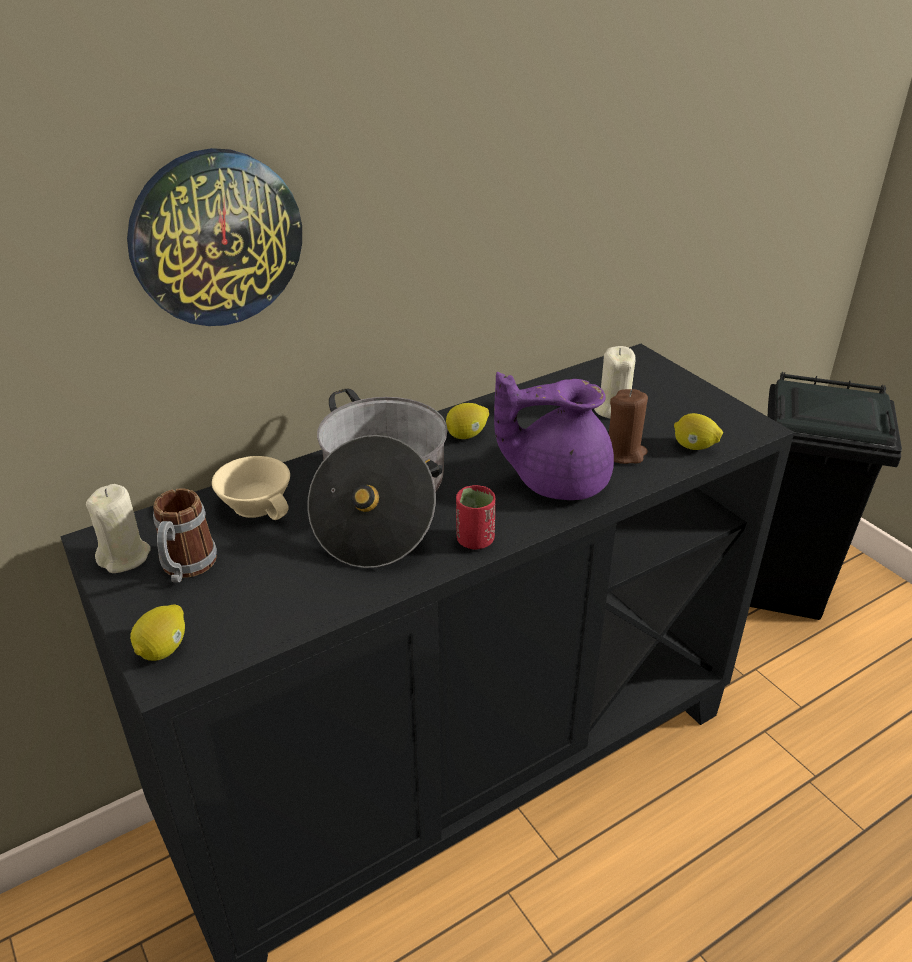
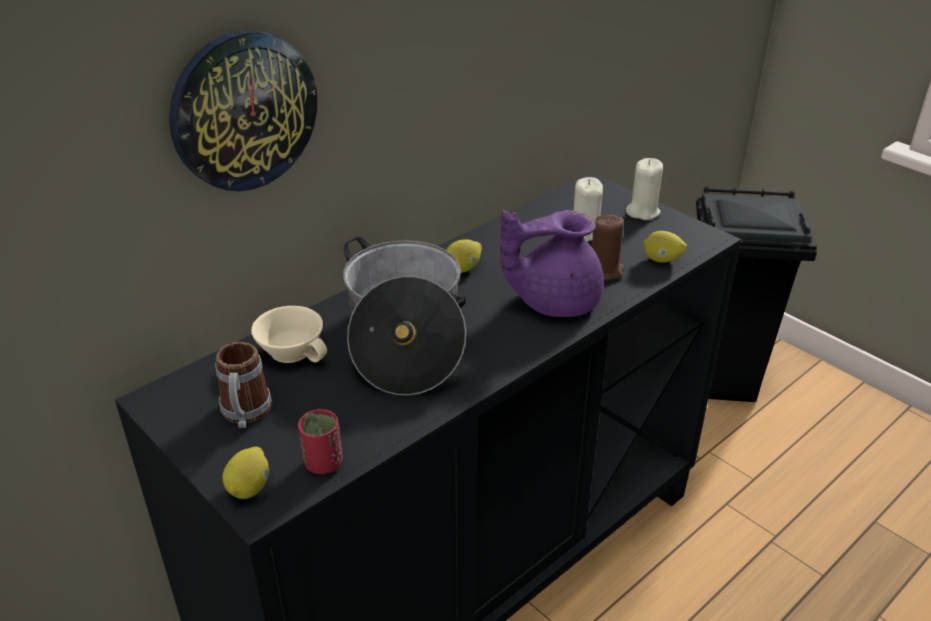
camera: 10 degrees left, 0 degrees up
(124, 557) = (184, 411): beige candle -> beige candle (642, 212)
(475, 540) = (498, 360): red cup -> red cup (323, 463)

